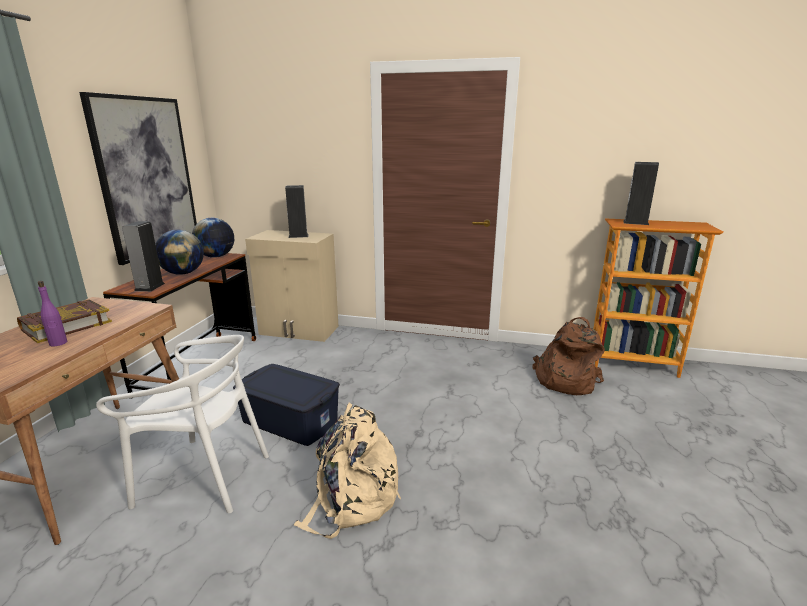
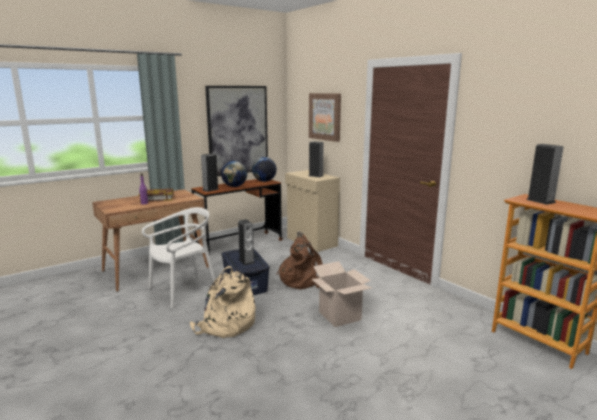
camera: 40 degrees right, 5 degrees down
(204, 477) = (183, 290): white chair -> white chair turned 90 degrees counterclockwise
(293, 147) = (325, 116): none -> picture
(294, 386) = (246, 261): none -> speaker
(462, 413) = (339, 316): none -> cardboard box
(564, 380) = (448, 328): brown backpack -> brown backpack (301, 280)

